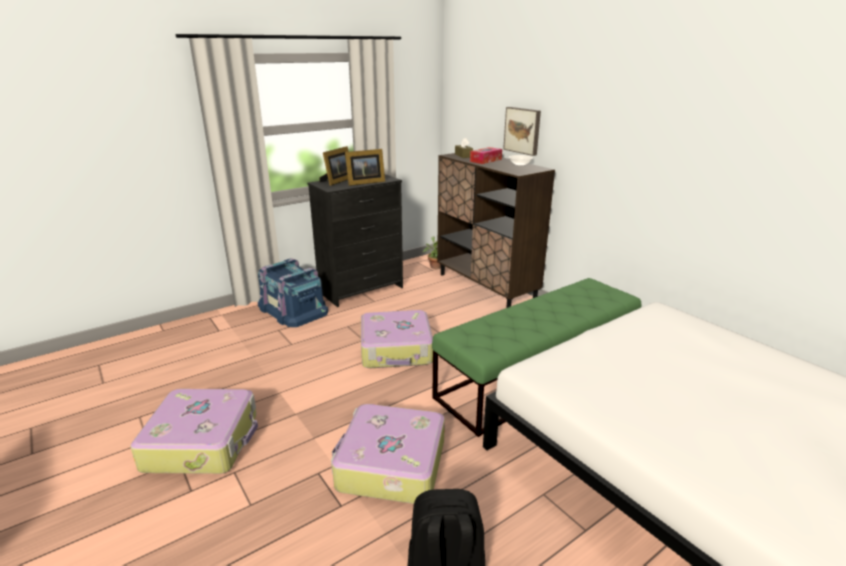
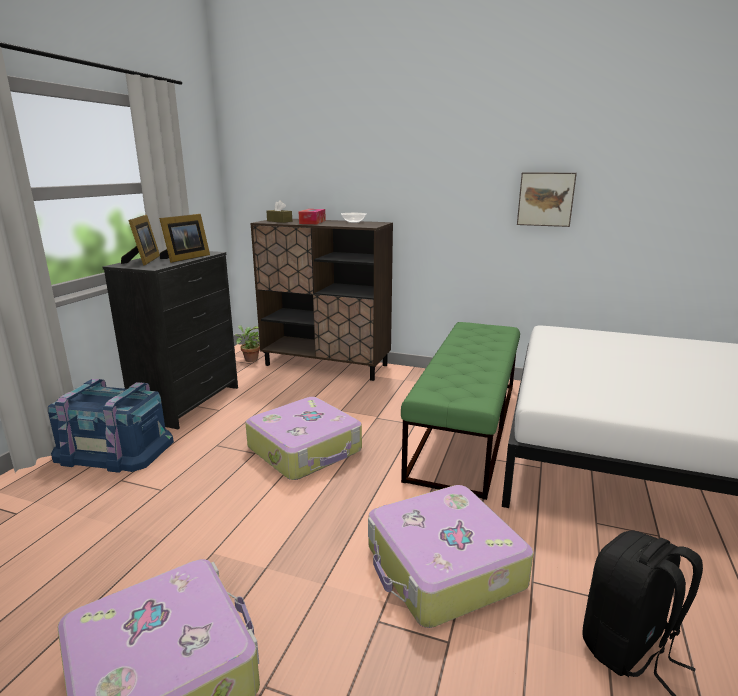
camera: 35 degrees left, 5 degrees down
(523, 130) = (345, 187): picture -> picture (545, 199)

